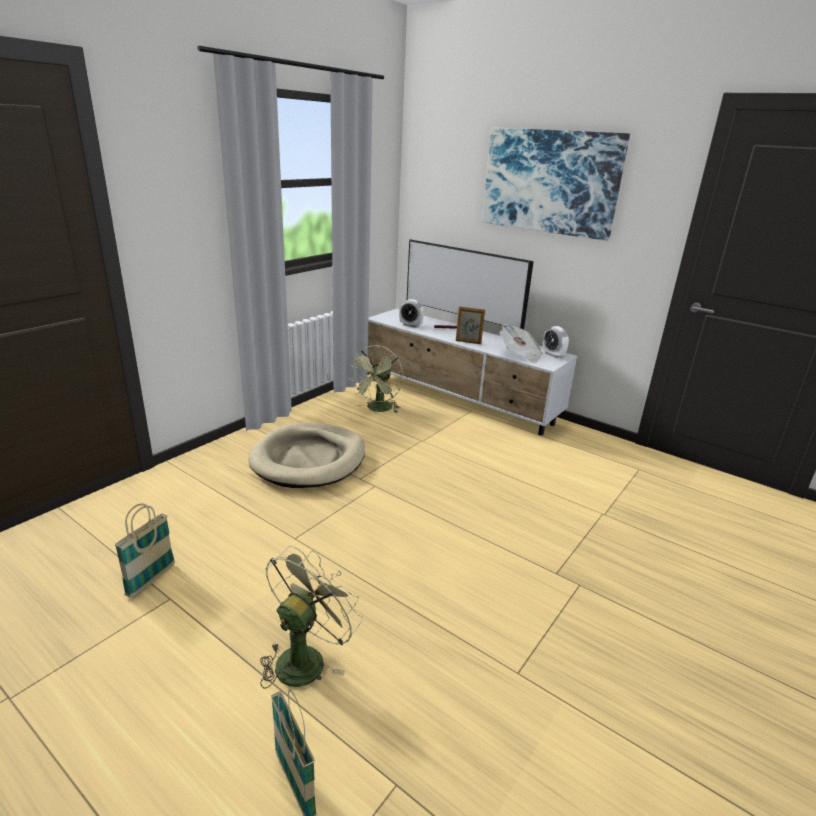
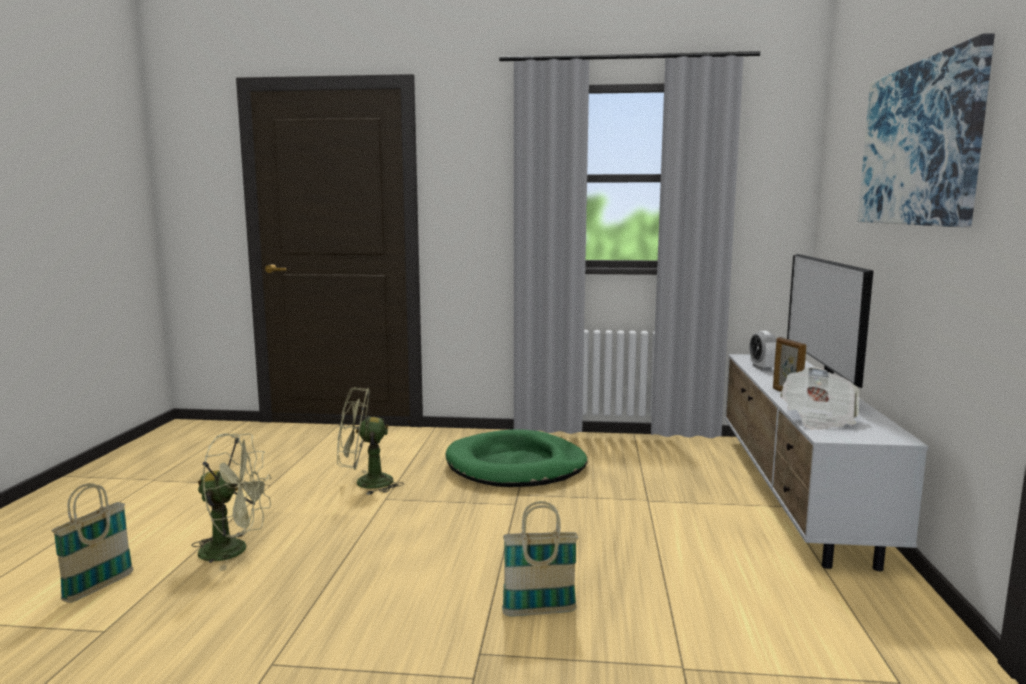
camera: 60 degrees right, 15 degrees down
(151, 580) = (285, 473): basket -> basket (539, 612)
(309, 459) = (516, 466): beige dog bed -> green dog bed
(377, 409) = (670, 462): green fan -> green fan (365, 483)
(553, 355) = (880, 433): alarm clock -> none

